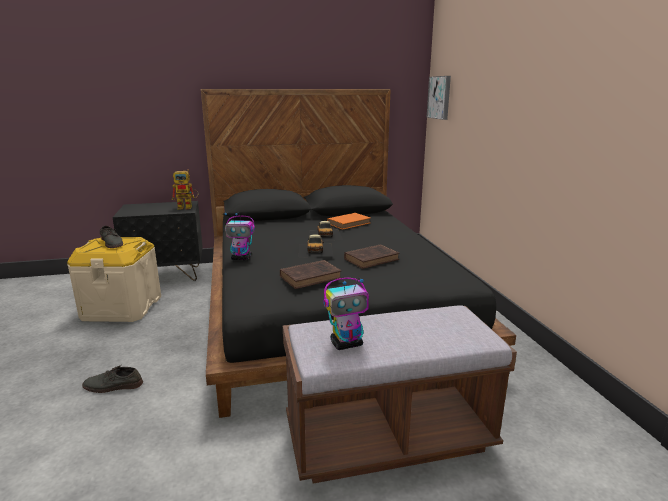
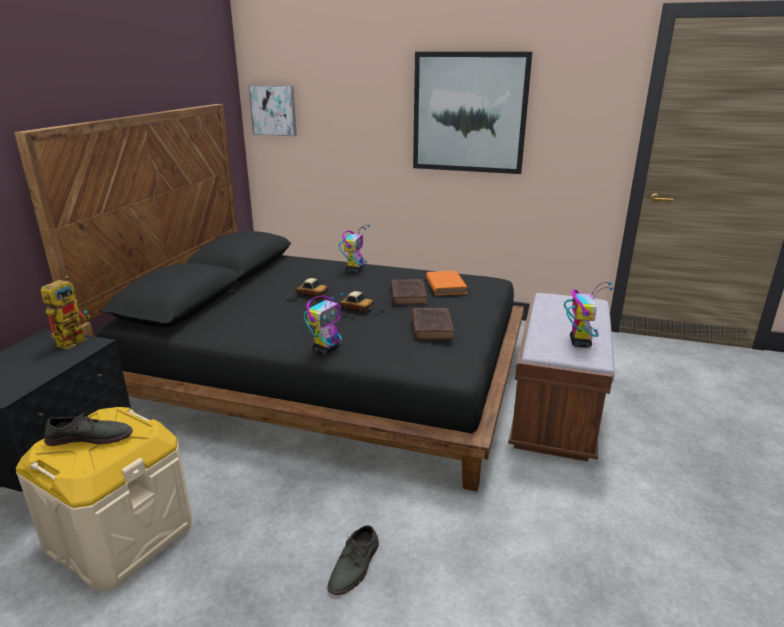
camera: 60 degrees left, 5 degrees up
(349, 223) = (291, 277): orange book -> orange book (445, 285)
(394, 235) = (355, 270): none -> toy robot
(553, 98) = (469, 113): none -> picture

